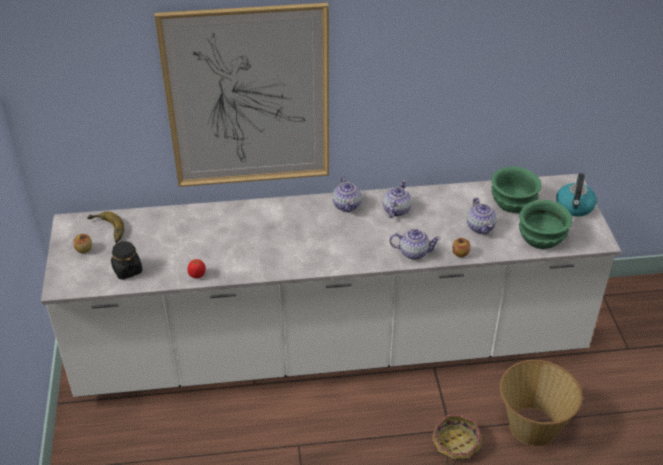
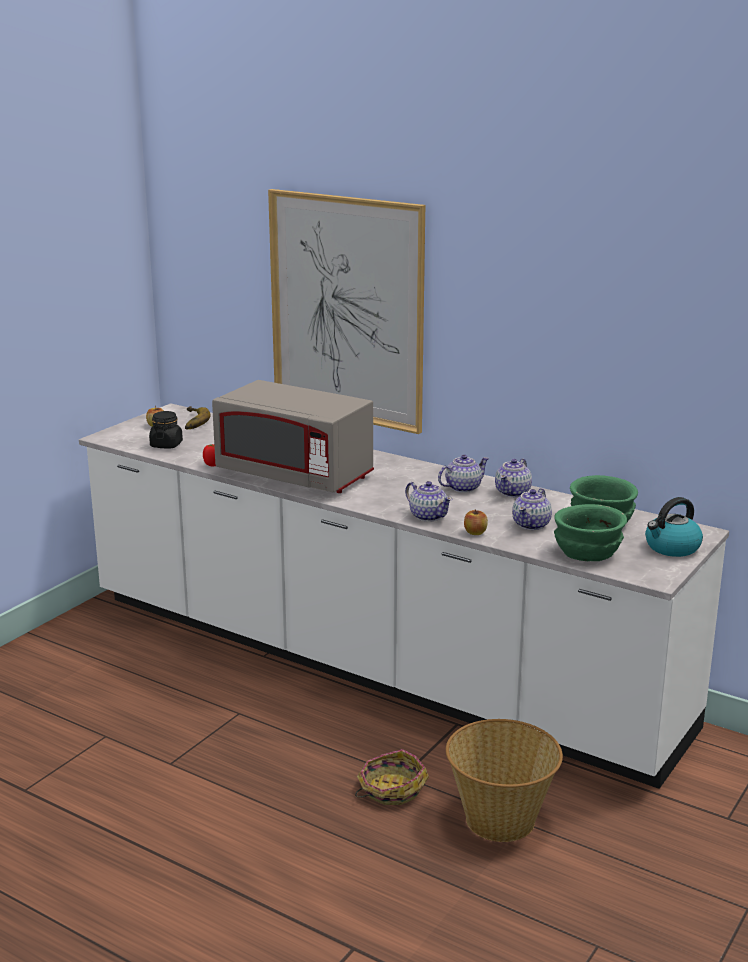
camera: 40 degrees right, 20 degrees down
(273, 255) = (295, 475): none -> grey microwave
(347, 205) = (419, 470): teapot -> teapot (513, 492)

